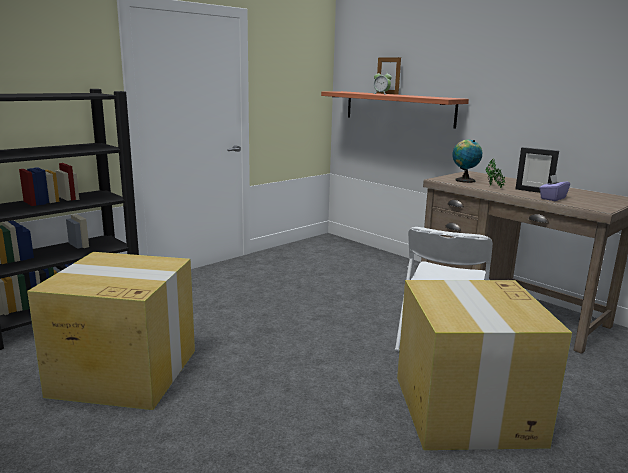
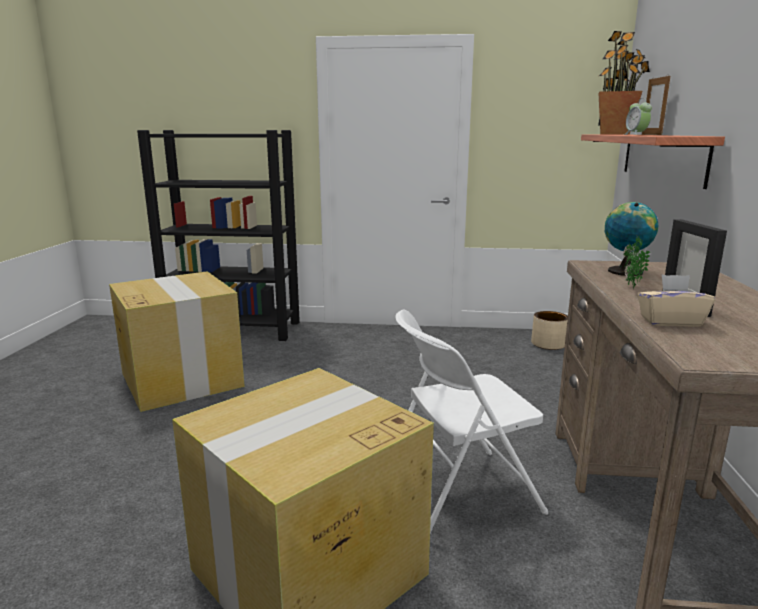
camera: 50 degrees right, 0 degrees up
(321, 248) = (548, 344): none -> beige planter
(352, 92) = (615, 134): none -> potted plant
(552, 198) = (670, 321): purple tissue box -> beige tissue box

